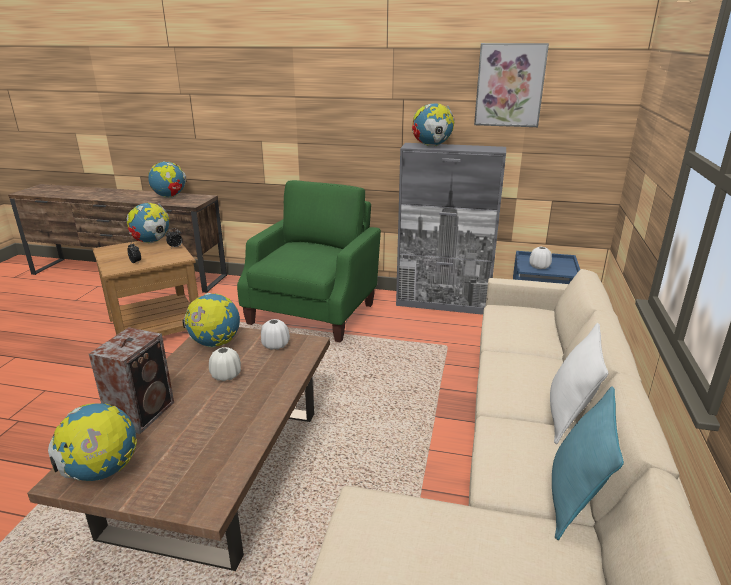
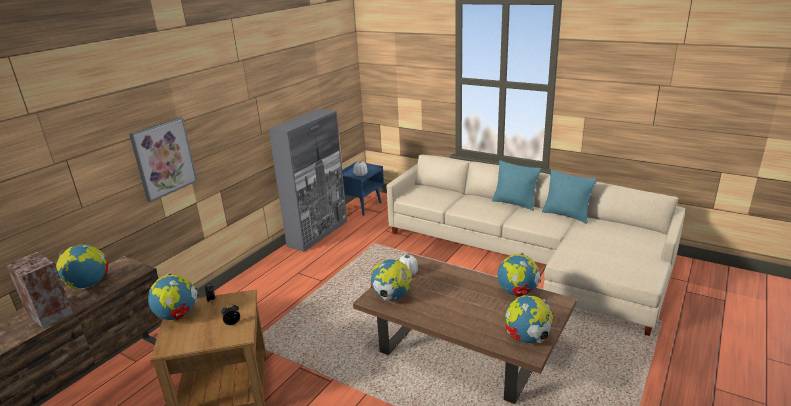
camera: 70 degrees left, 0 degrees up
(143, 412) = (470, 326): speaker -> speaker (50, 312)
(226, 375) = (438, 293): white vase -> none
(314, 312) = (281, 289): green armchair -> none
(432, 146) = (293, 123): globe -> globe (517, 293)
(509, 85) = (309, 68): picture -> picture (163, 158)
(568, 416) = (514, 203): white pillow -> turquoise pillow

